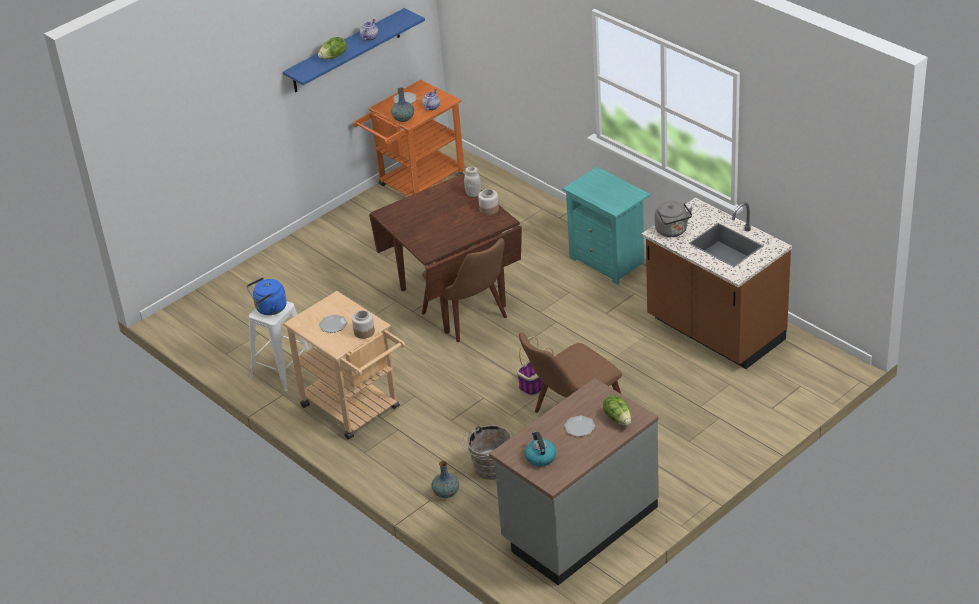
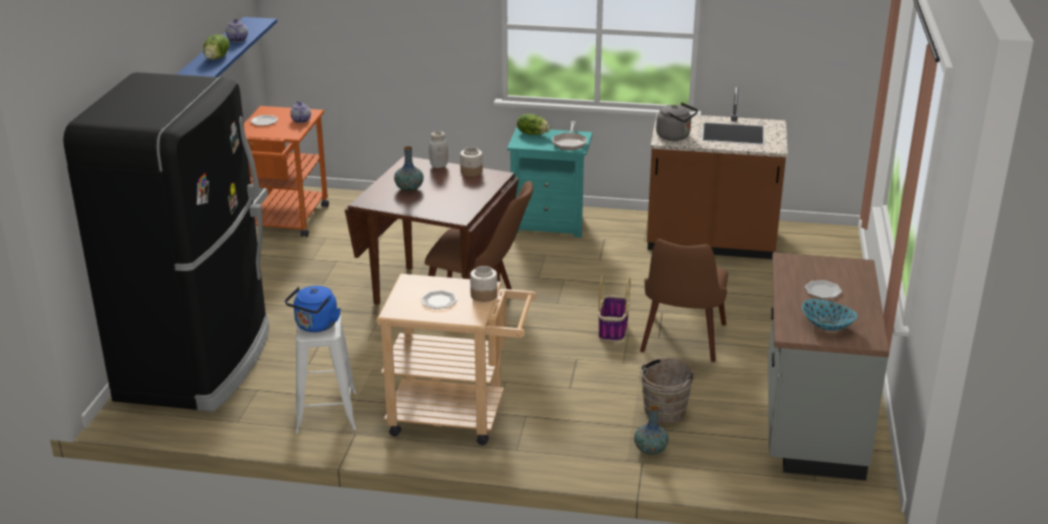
camera: 40 degrees left, 10 degrees down
(245, 295) = (198, 363): none -> black fridge
(403, 119) = (283, 134): vase -> vase (409, 189)
(540, 457) = (827, 326): kettle -> bowl
(616, 200) = (569, 143): none -> frying pan
(618, 418) = (844, 273): lettuce -> lettuce (532, 133)

